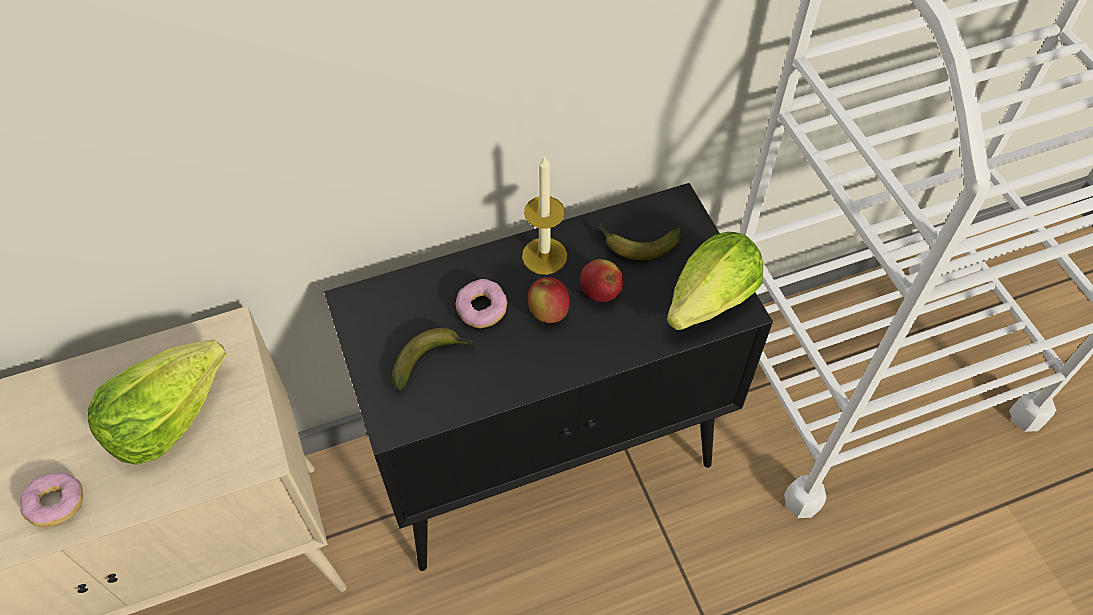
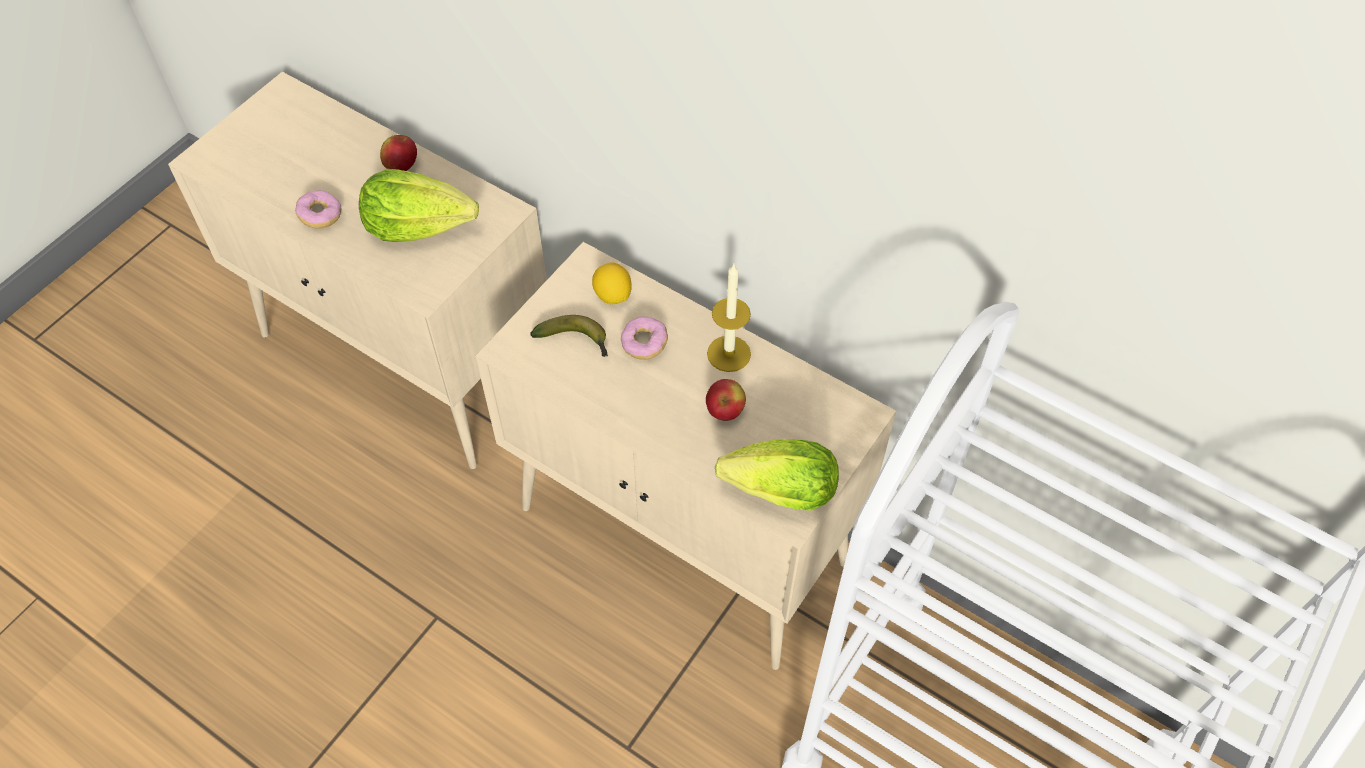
camera: 55 degrees right, 0 degrees up
(407, 303) = (613, 295): none -> lemon
(548, 312) = (677, 387): apple -> apple (402, 166)
(549, 457) = (686, 537): black cabinet -> beige cabinet
(636, 244) = (794, 408): banana -> none

